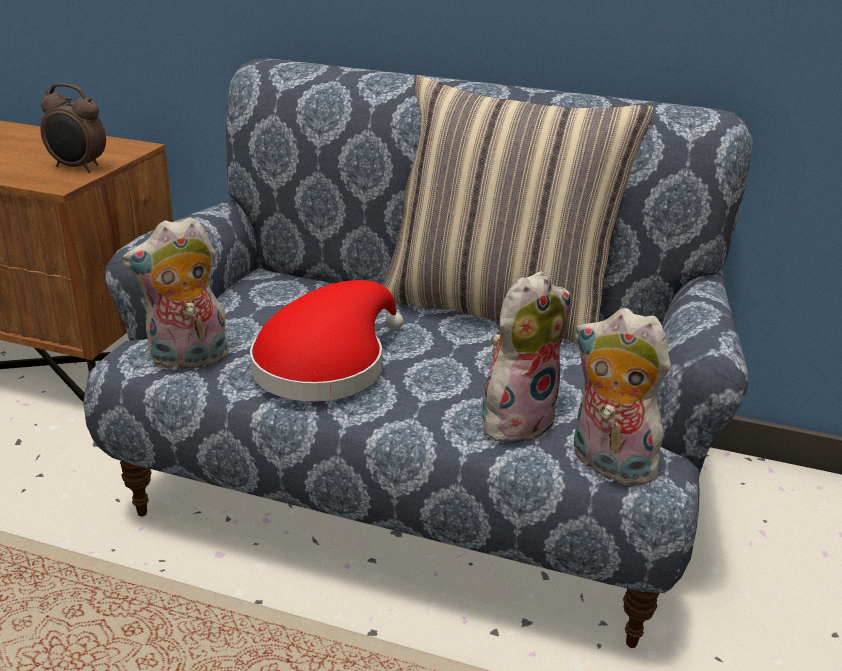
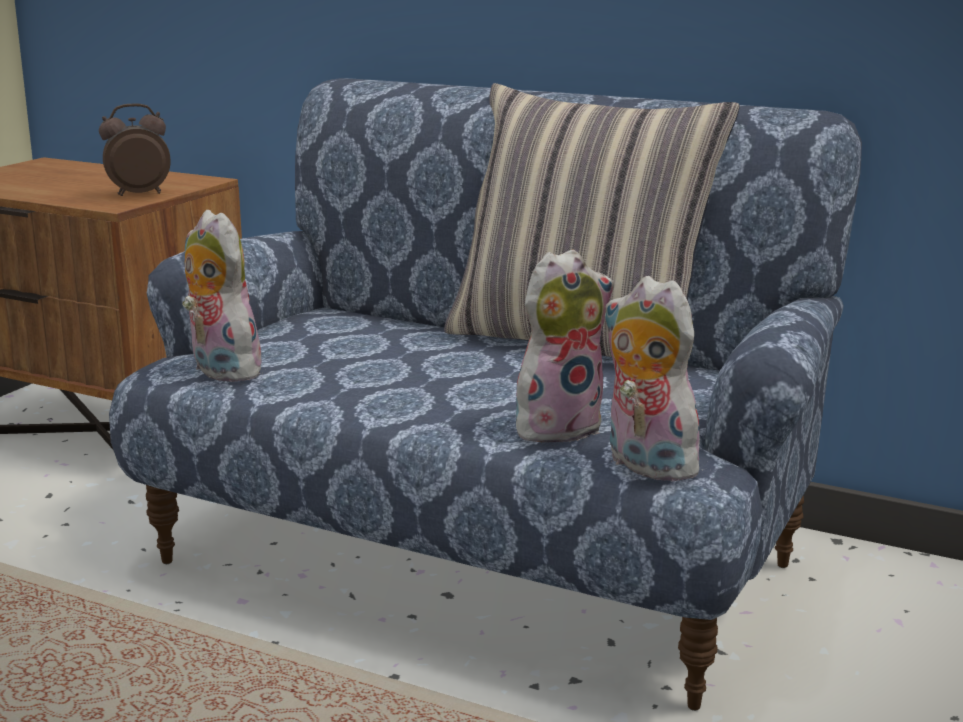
camera: 10 degrees right, 10 degrees down
(78, 168) = (139, 194): alarm clock -> alarm clock turned 135 degrees clockwise
(188, 360) = (220, 371): plush toy -> plush toy turned 60 degrees clockwise
(326, 365) = (365, 378): red hat -> none

